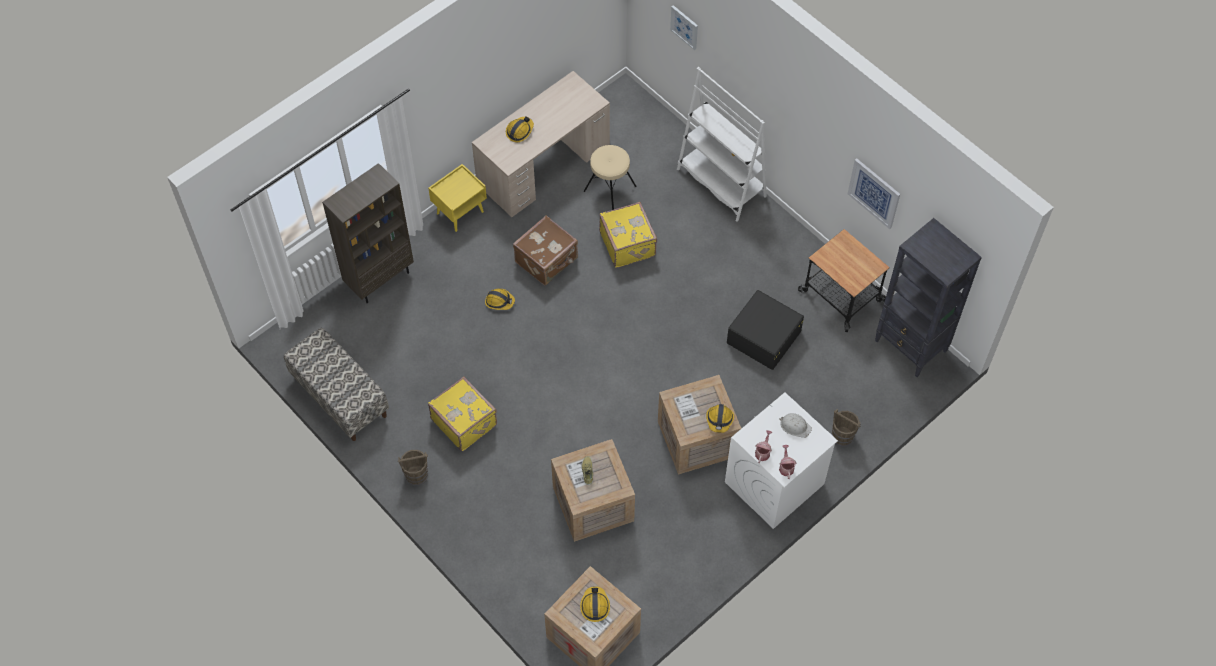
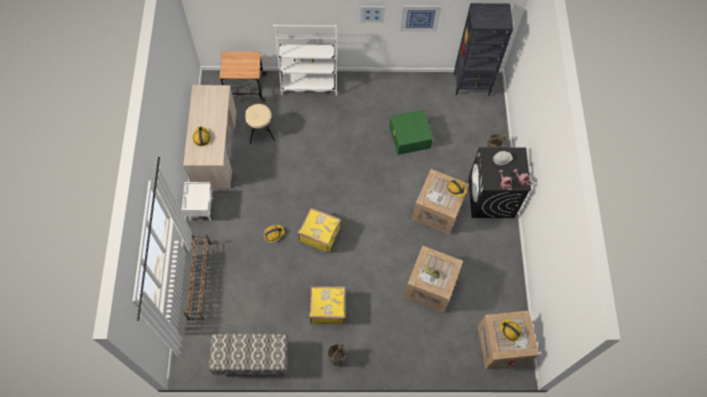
camera: 50 degrees left, 5 degrees up
(380, 279) = (200, 280): brown bookcase -> brown shoe rack
(460, 212) = (201, 209): yellow nightstand -> white nightstand
(547, 260) = (272, 193): brown suitcase -> none
(628, 244) = (300, 149): yellow suitcase -> yellow suitcase (319, 234)
(684, 27) = (243, 10): picture -> picture (372, 13)
(763, 337) = (409, 137): black storage box -> green storage box
(774, 483) = (491, 197): white washing machine -> black washing machine
(841, 295) = (419, 88): cart -> cart (245, 87)

